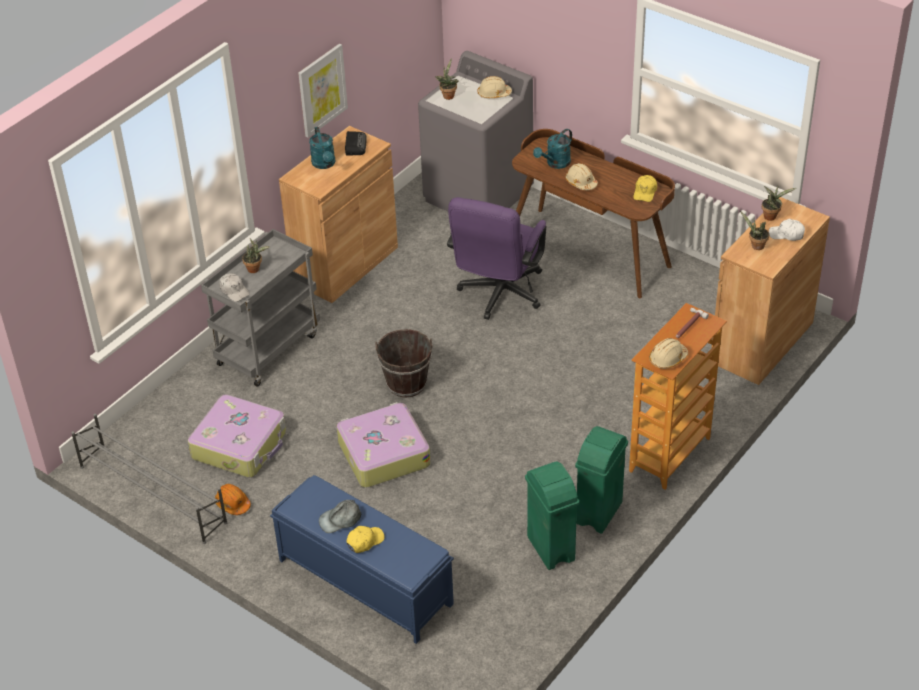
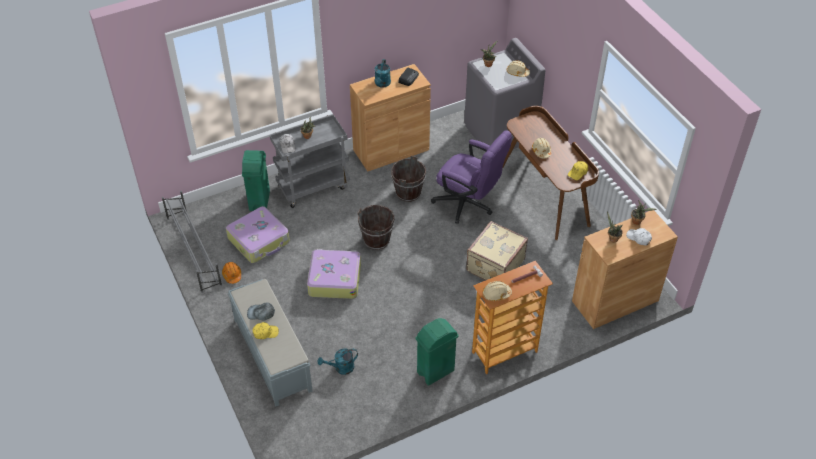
camera: 25 degrees right, 5 degrees up
(322, 90) = (395, 36): picture -> none
(364, 581) = (272, 354): blue bench -> grey bench
(408, 310) = (408, 193): none -> brown bucket
(498, 296) = (468, 204): purple office chair -> purple office chair turned 105 degrees counterclockwise
(551, 549) = (391, 382): green trash can -> green trash can (259, 201)
(555, 164) = (534, 132): turquoise watering can -> turquoise watering can (341, 368)
(583, 356) = (494, 265): none -> beige suitcase

